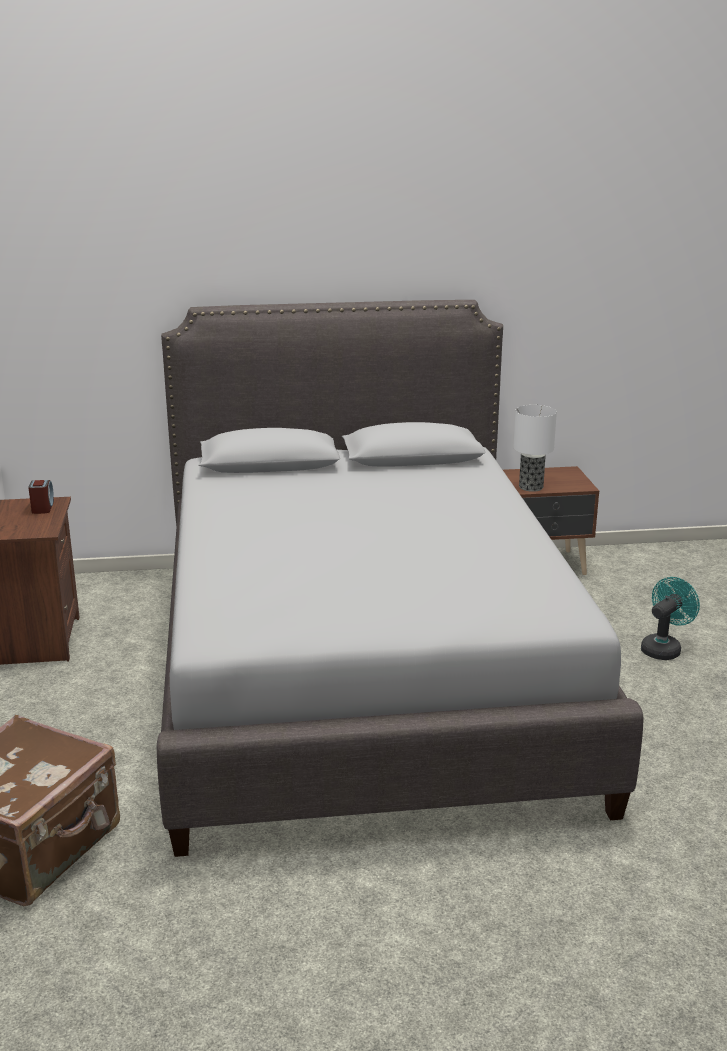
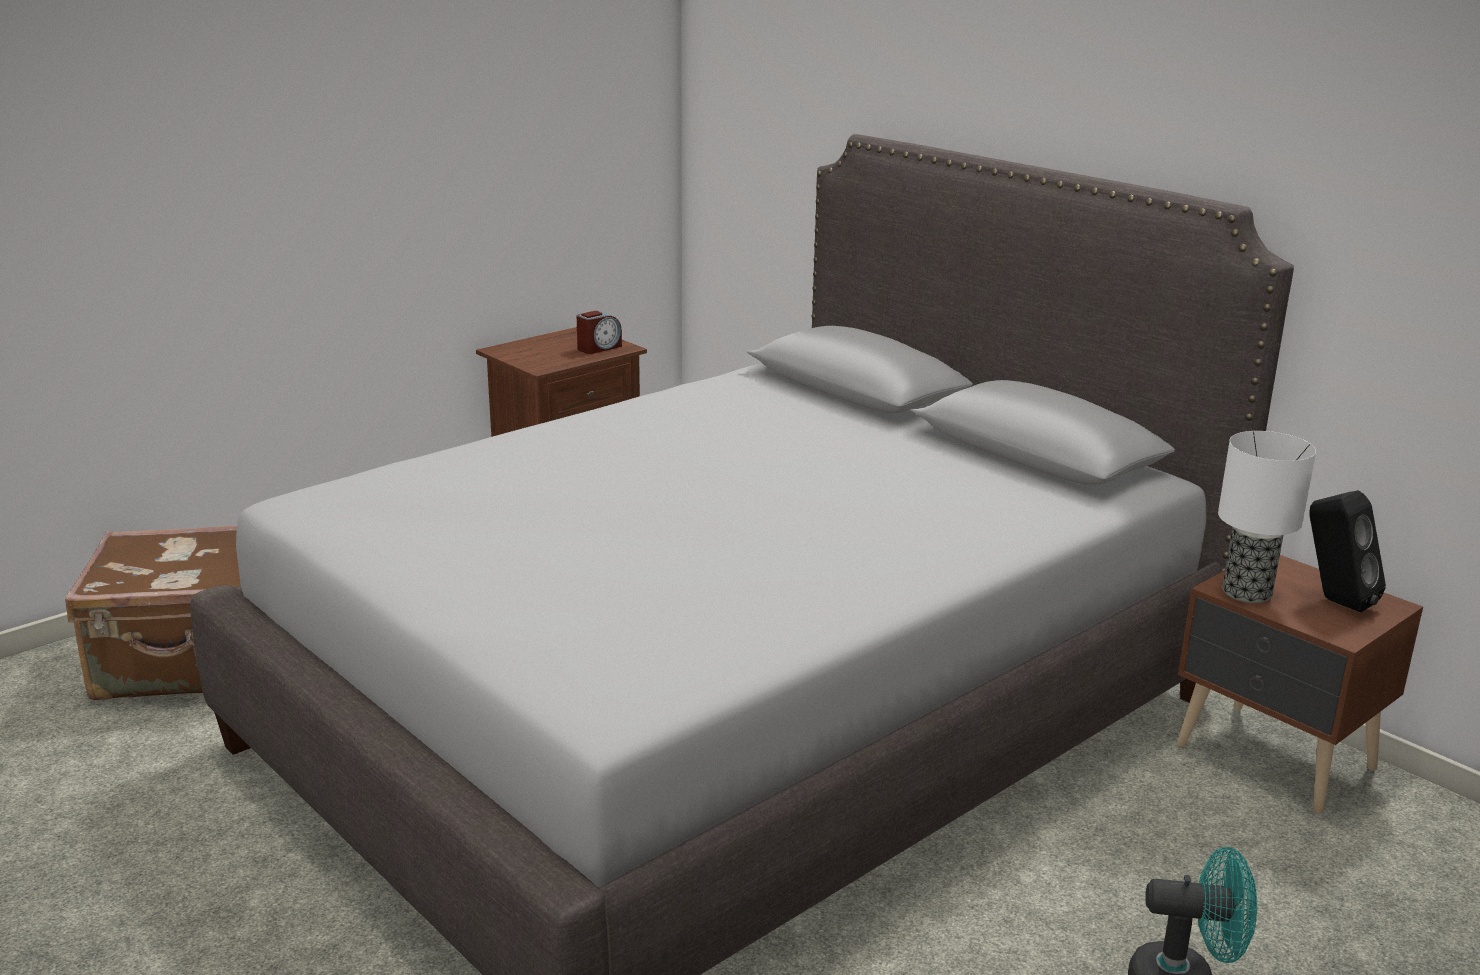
camera: 55 degrees right, 0 degrees up
(556, 477) = (1334, 601): none -> black speaker

